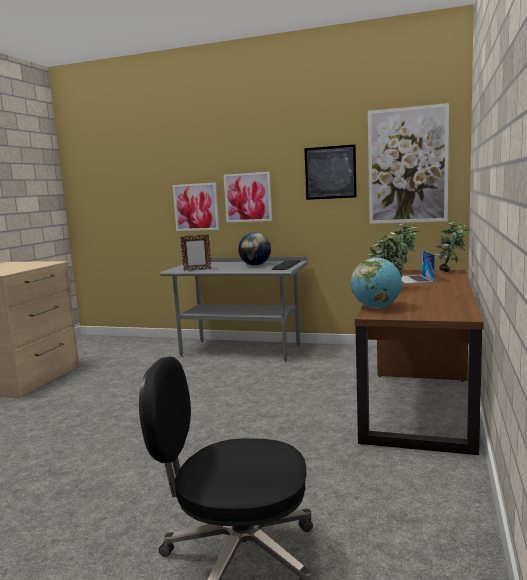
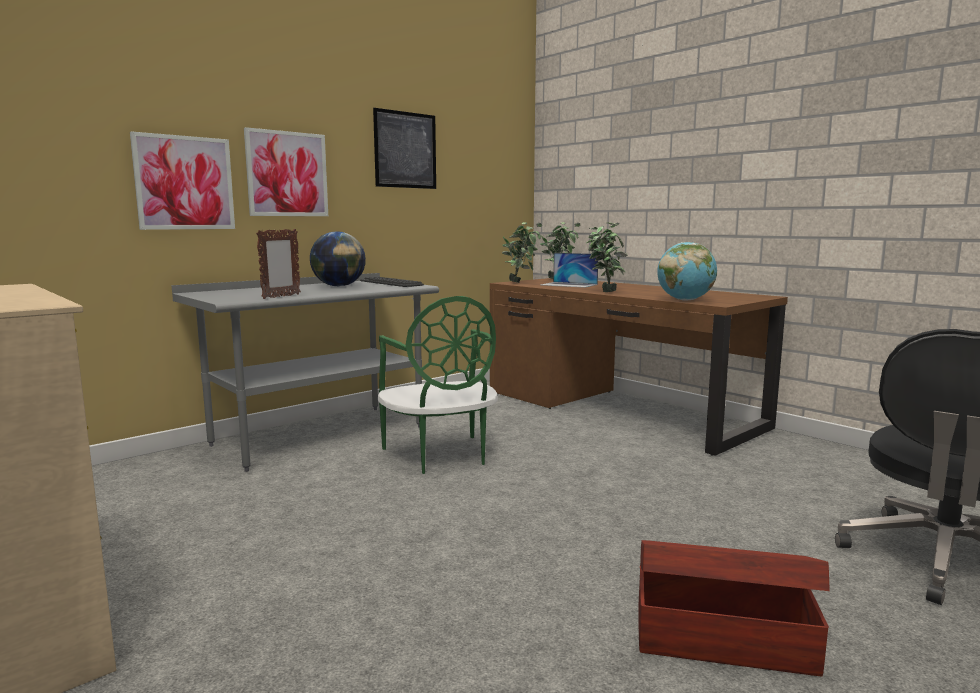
camera: 60 degrees left, 0 degrees up
(85, 489) = (721, 638): none -> brown storage box
(247, 378) = (440, 455): none -> green chair
(407, 166) = (485, 154): picture -> none

